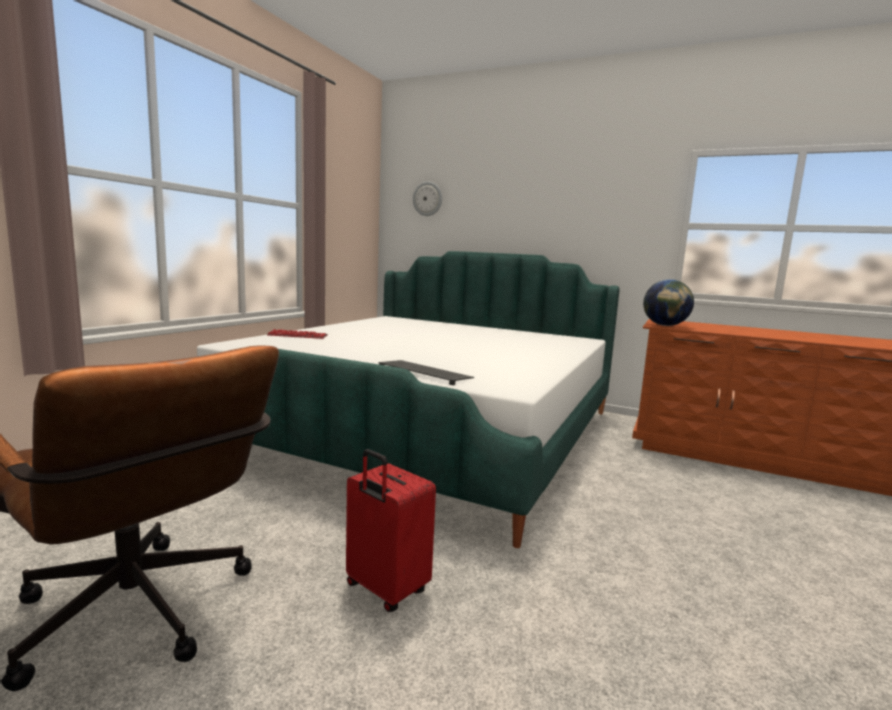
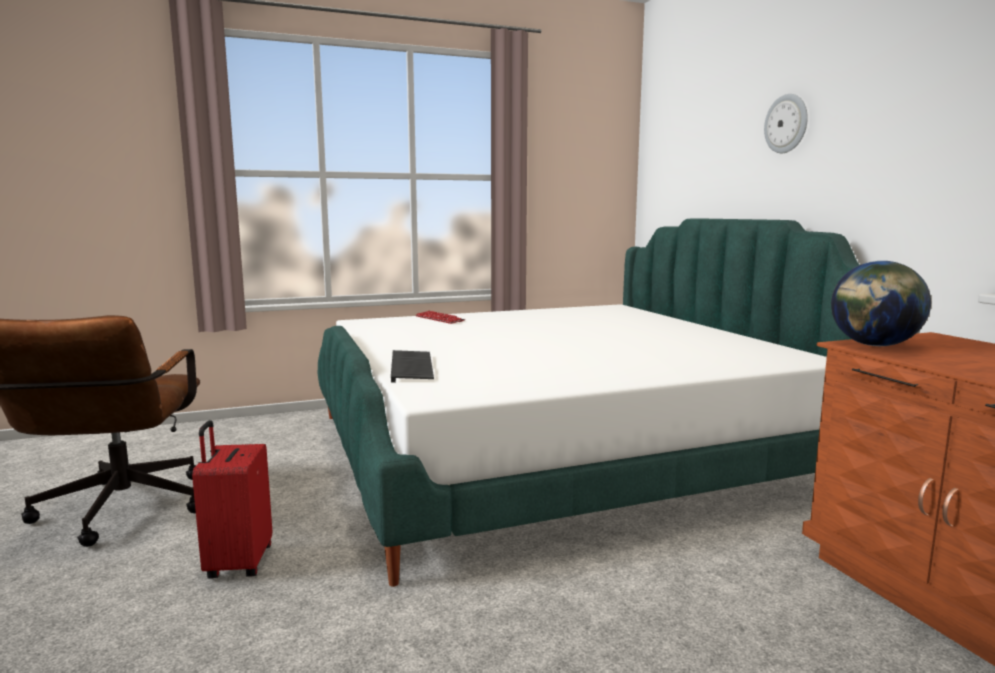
camera: 45 degrees right, 0 degrees up
(427, 199) = (679, 148): wall clock -> wall clock (786, 124)

